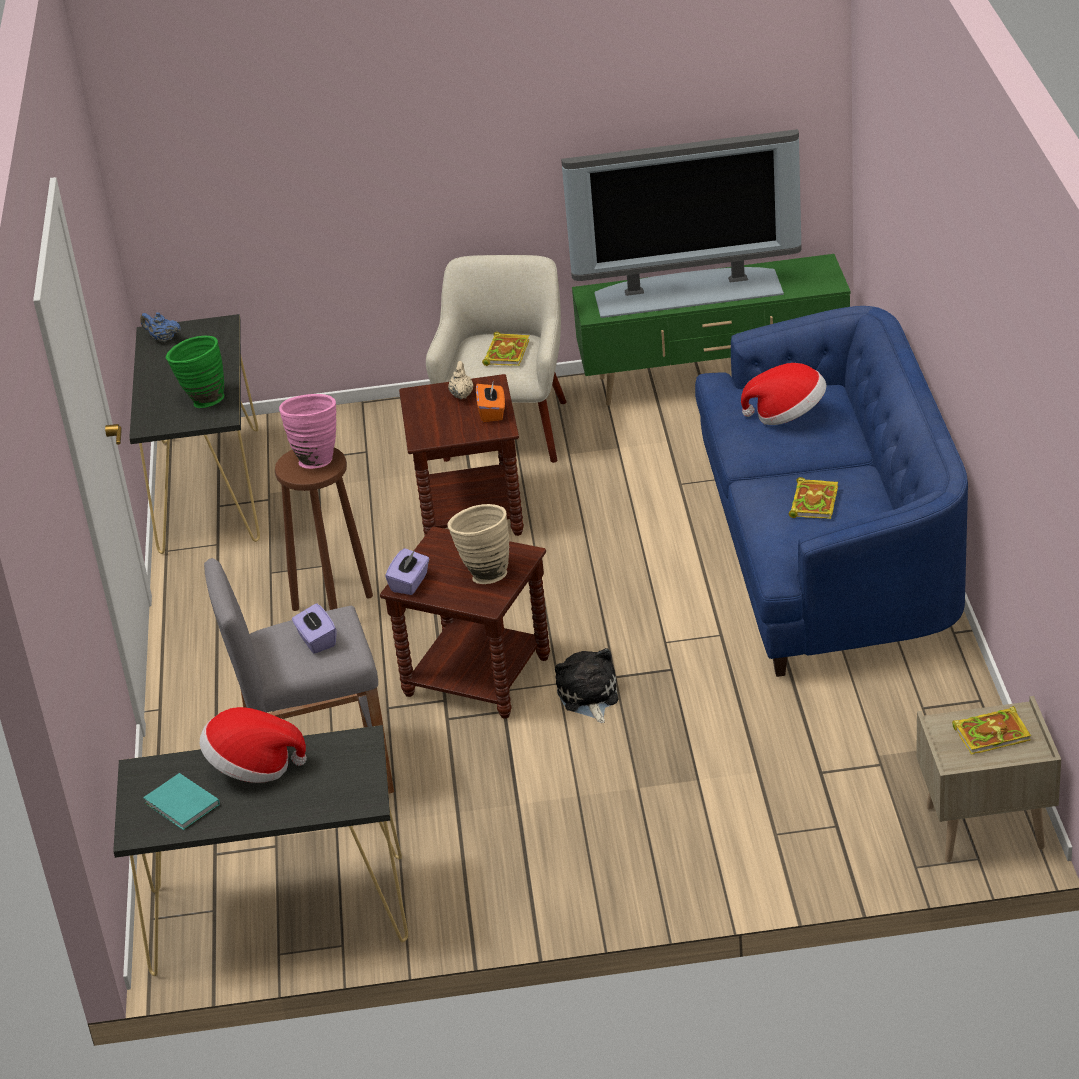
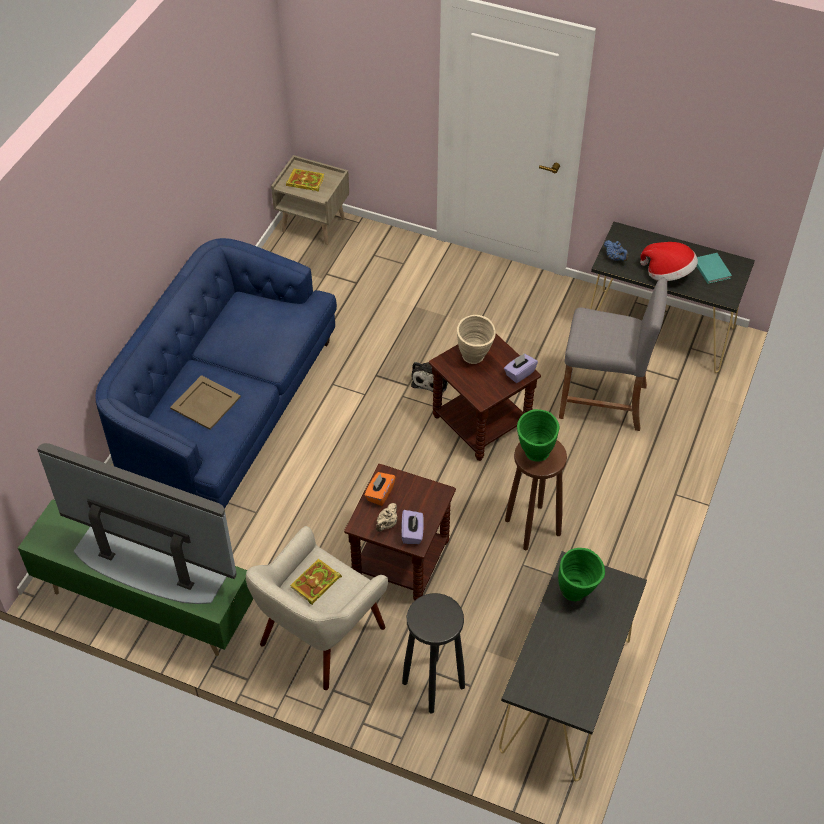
camera: 155 degrees left, 15 degrees up
(162, 339) = (577, 698): blue teapot -> blue teapot (615, 258)
(315, 459) = (535, 456): pink vase -> green vase
(316, 640) = (600, 330): purple tissue box -> purple tissue box (412, 533)
(358, 444) = (433, 684): none -> black stool
(787, 415) = (205, 403): hat -> beige tray
(813, 501) = (257, 330): book -> none

